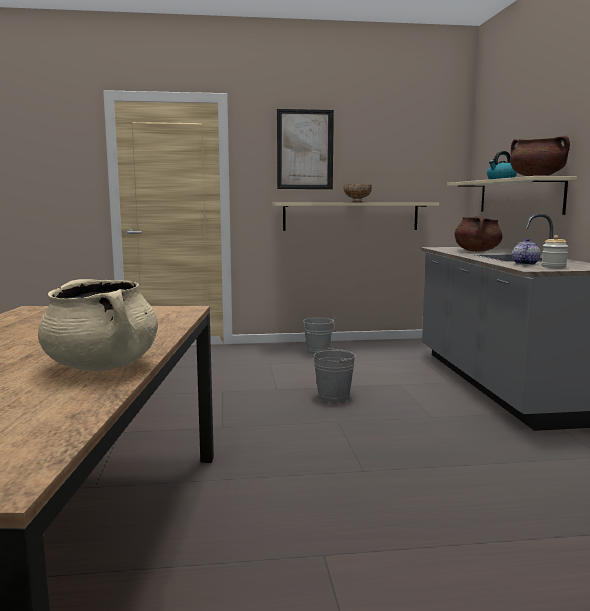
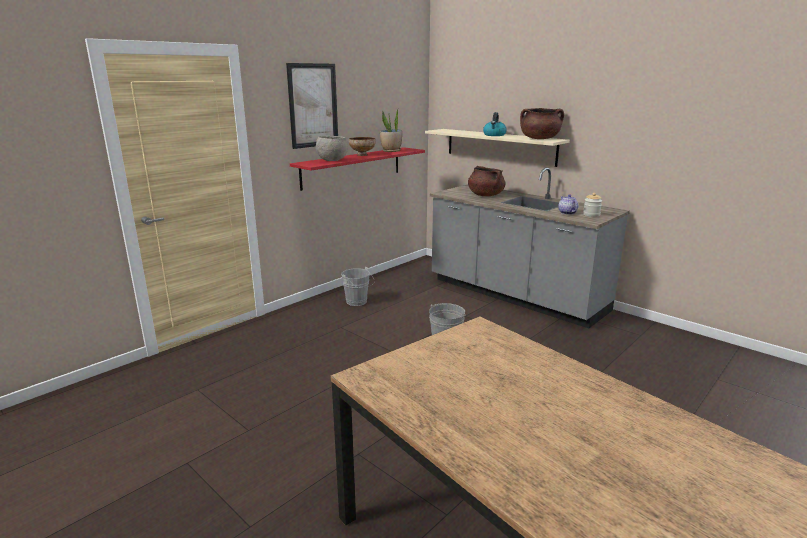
camera: 40 degrees left, 10 degrees up
(102, 366) = (657, 422): beige cooking pot -> none
(312, 202) = (332, 160): none -> grey bowl
(351, 216) = (352, 167): beige shelf -> red shelf
(398, 202) = (391, 151): none -> potted plant

